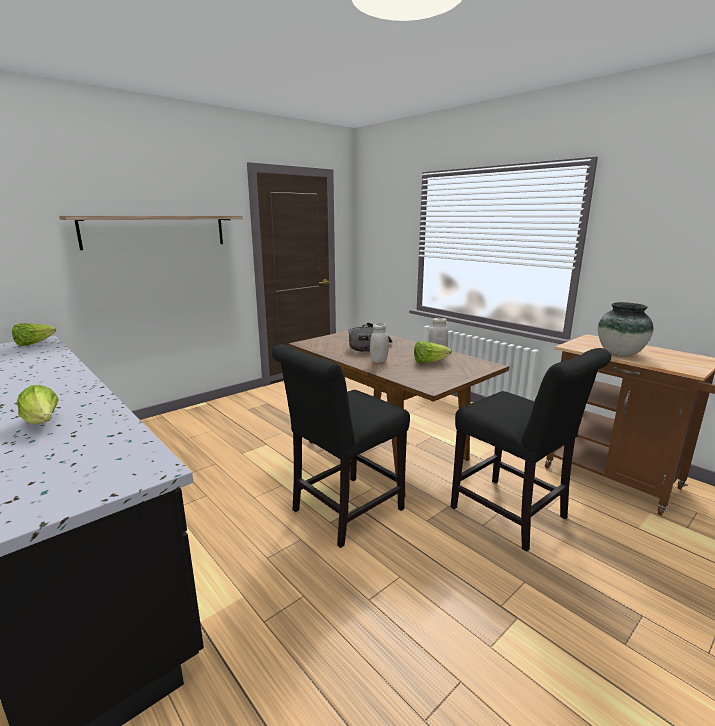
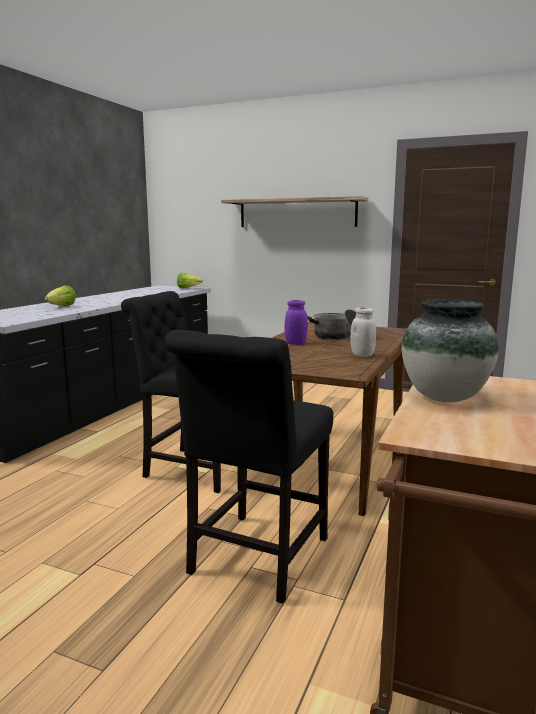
camera: 65 degrees right, 5 degrees down
(379, 361) = (295, 343): white jar -> purple jar
(429, 362) = (319, 355): lettuce -> none

